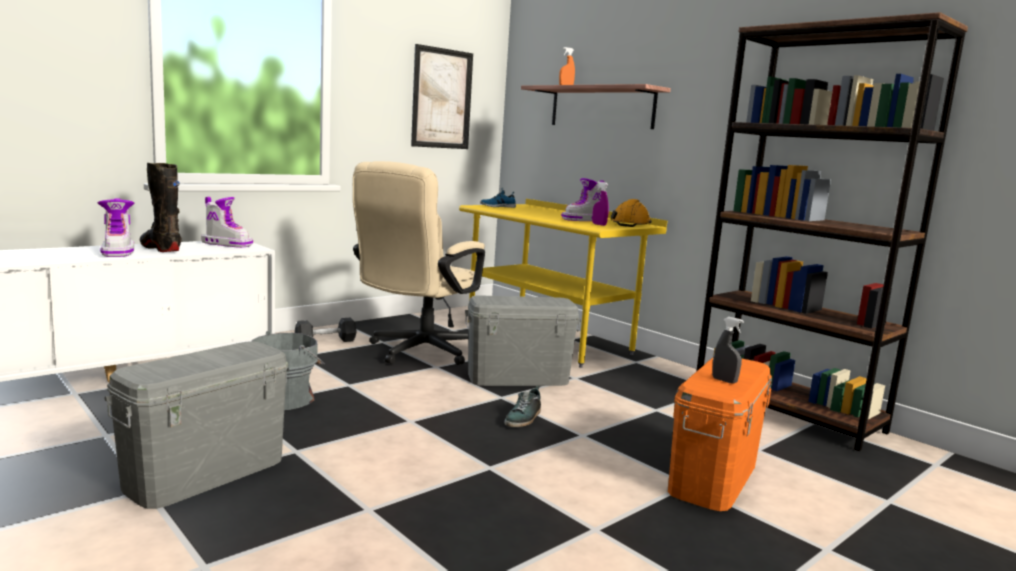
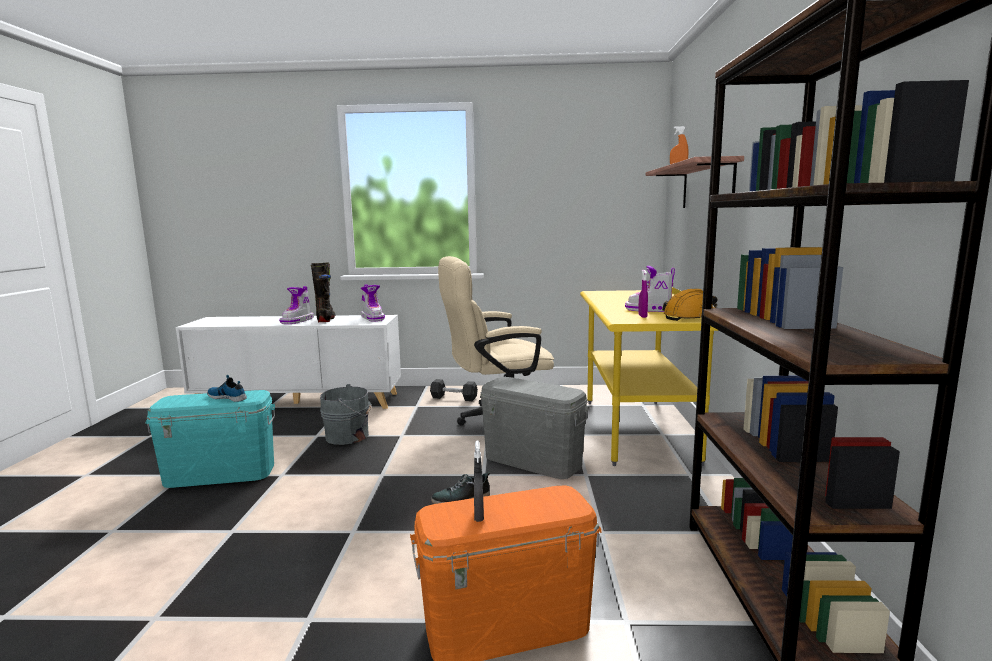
camera: 45 degrees right, 0 degrees up
(206, 473) = (221, 473): grey storage box -> turquoise storage box
(442, 99) = (587, 193): picture -> none
(497, 206) = (615, 292): shoe -> shoe (227, 397)

